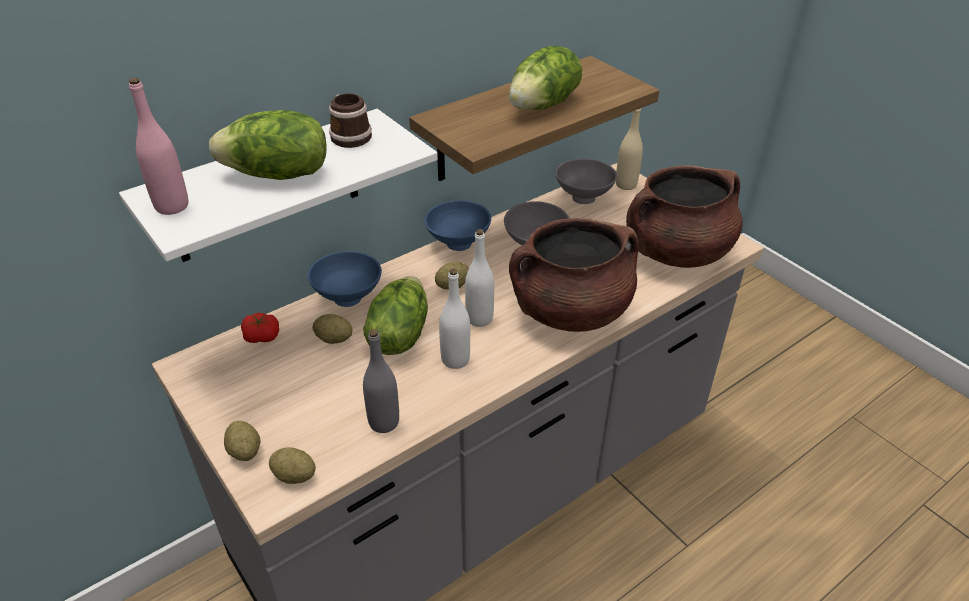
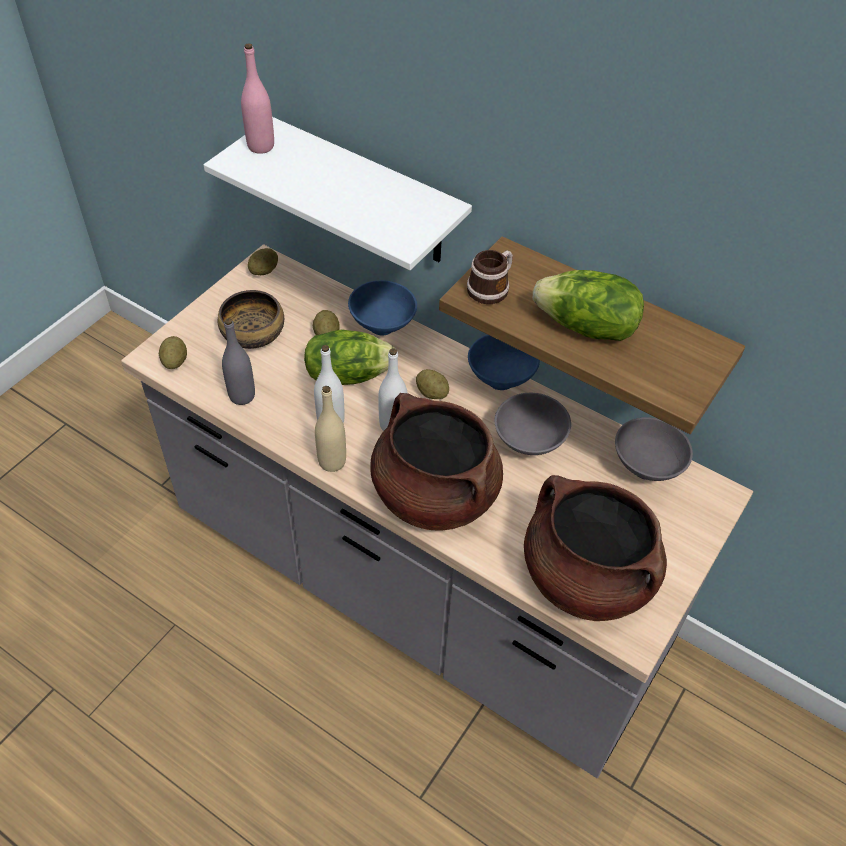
camera: 70 degrees right, 10 degrees up
(245, 451) = (191, 326): potato -> potato (264, 271)
(262, 335) = (314, 290): tomato -> none
(278, 175) = (326, 182): lettuce -> none
(296, 396) = (254, 334): none -> bowl
(348, 135) = (410, 202): mug -> mug (491, 288)
(626, 184) = (701, 505): beige bottle -> beige bottle (332, 461)

